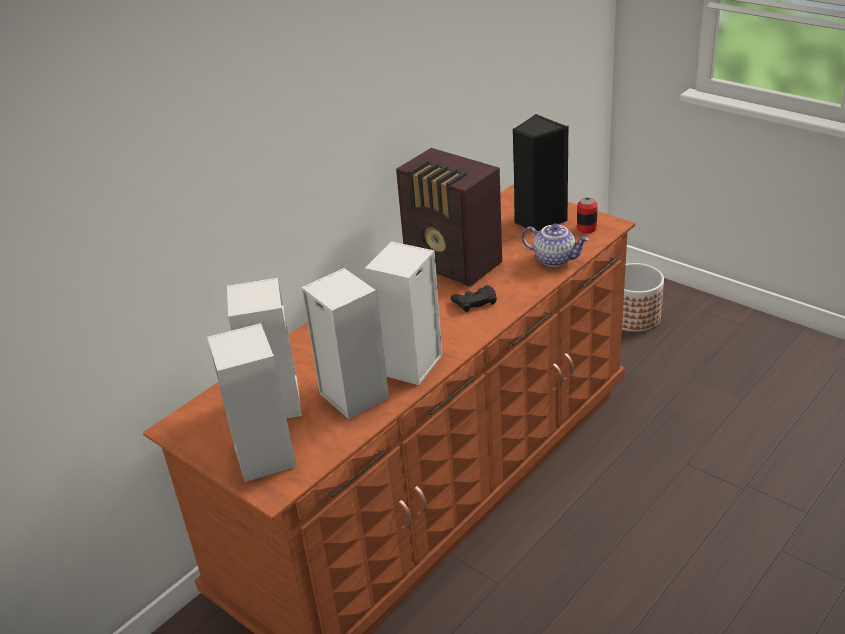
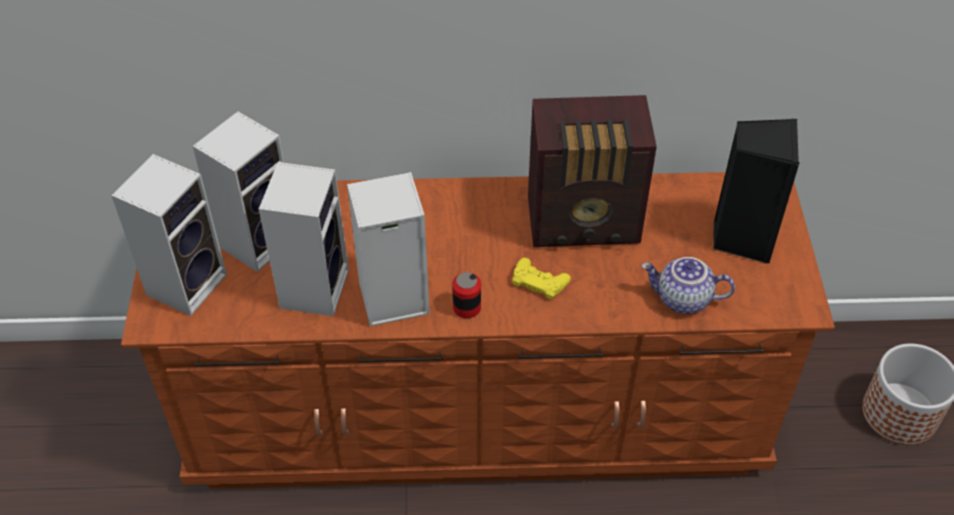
camera: 45 degrees right, 15 degrees up
(453, 264) = (586, 222): radio -> radio turned 90 degrees counterclockwise
(475, 302) = (539, 282): black game controller -> yellow game controller
(555, 259) = (682, 299): teapot -> teapot turned 120 degrees clockwise
(586, 228) = (771, 290): can -> can (467, 308)

